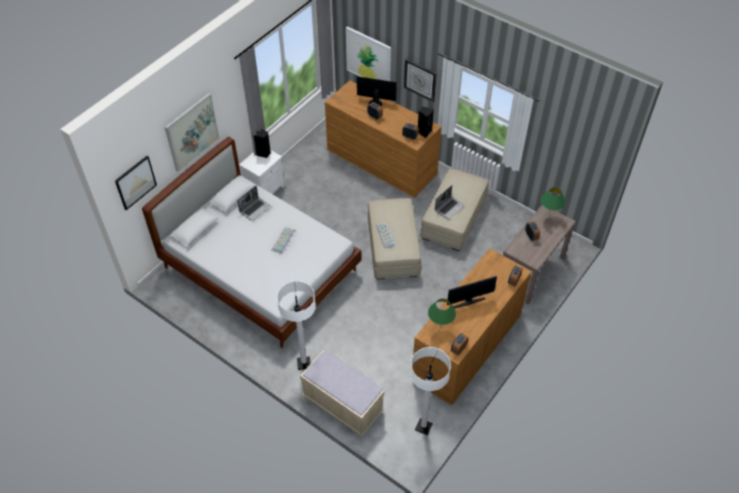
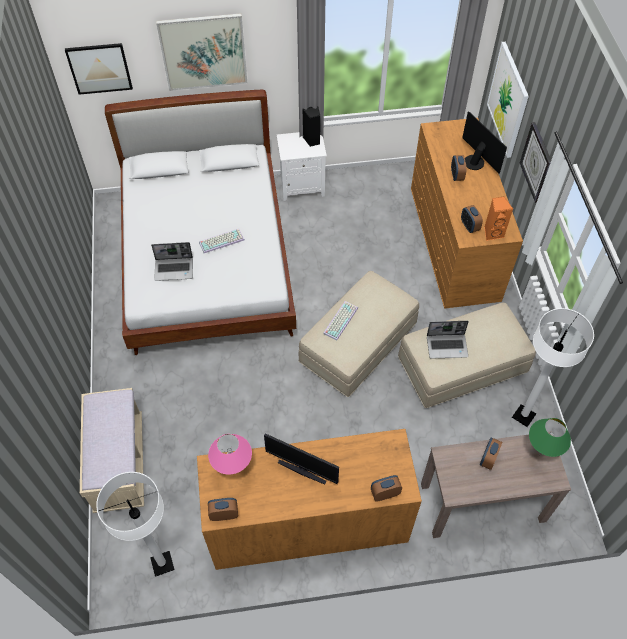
camera: 45 degrees right, 5 degrees up
(255, 209) = (234, 189): laptop -> laptop (174, 269)
(304, 363) = (135, 388): white floor lamp -> white floor lamp (523, 416)
(424, 132) = (492, 233): black speaker -> orange speaker
(440, 329) = (233, 471): green table lamp -> pink table lamp

